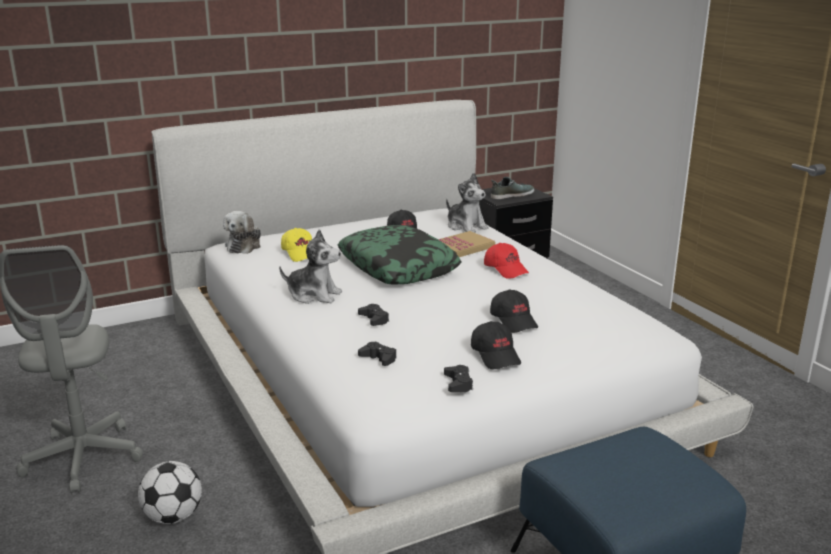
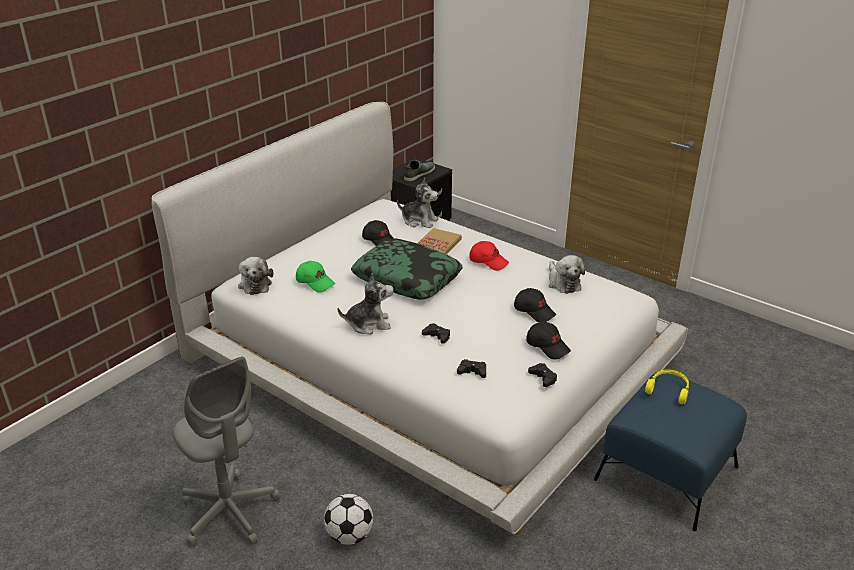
camera: 25 degrees left, 10 degrees up
(300, 253) = (315, 282): yellow cap -> green cap
(579, 303) = (563, 282): none -> plush toy
(634, 444) = (668, 390): none -> yellow headphones

